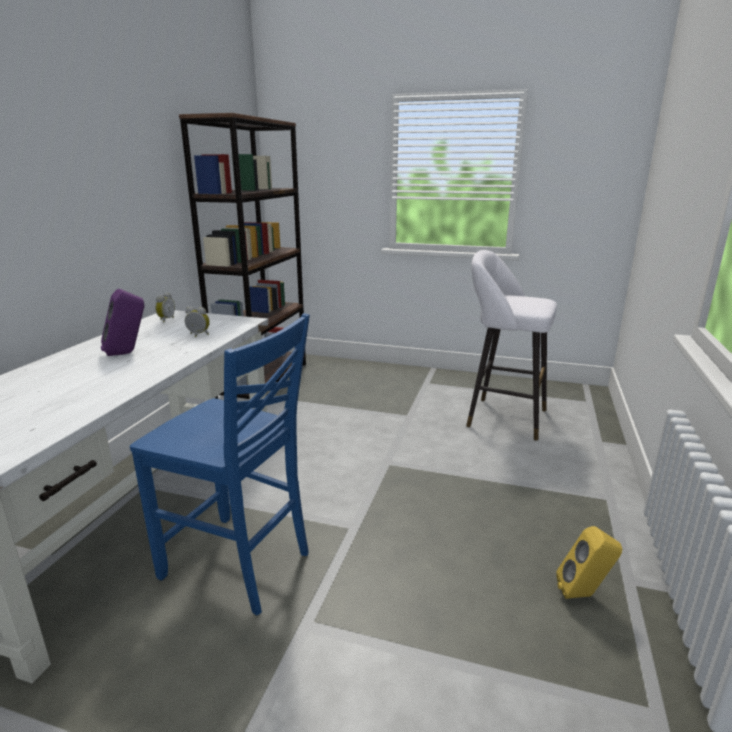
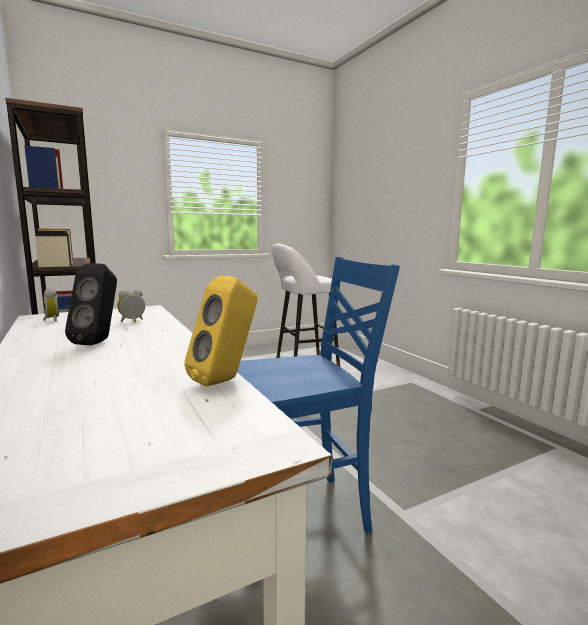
camera: 45 degrees left, 10 degrees down
(127, 353) = (99, 342): purple speaker -> black speaker
(583, 594) = (472, 422): yellow speaker -> yellow speaker (226, 380)

